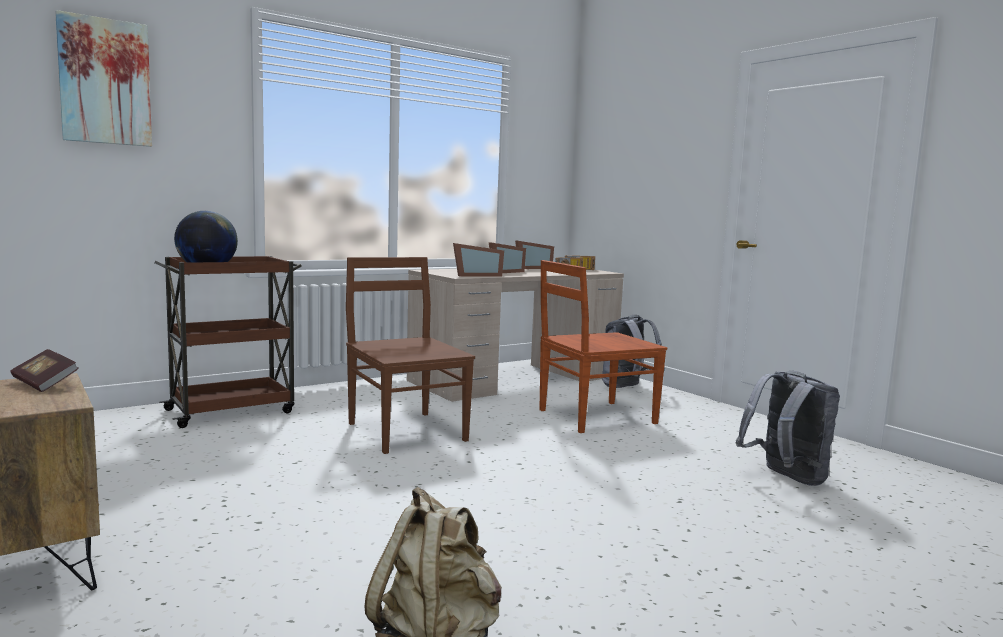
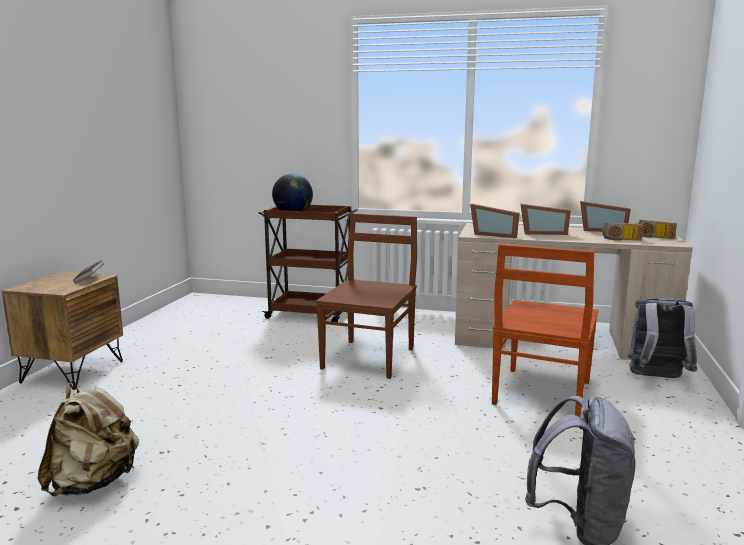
camera: 50 degrees right, 5 degrees up
(105, 82) = (260, 88): picture -> none
(594, 417) = (541, 394): brown chair -> brown chair turned 90 degrees counterclockwise

